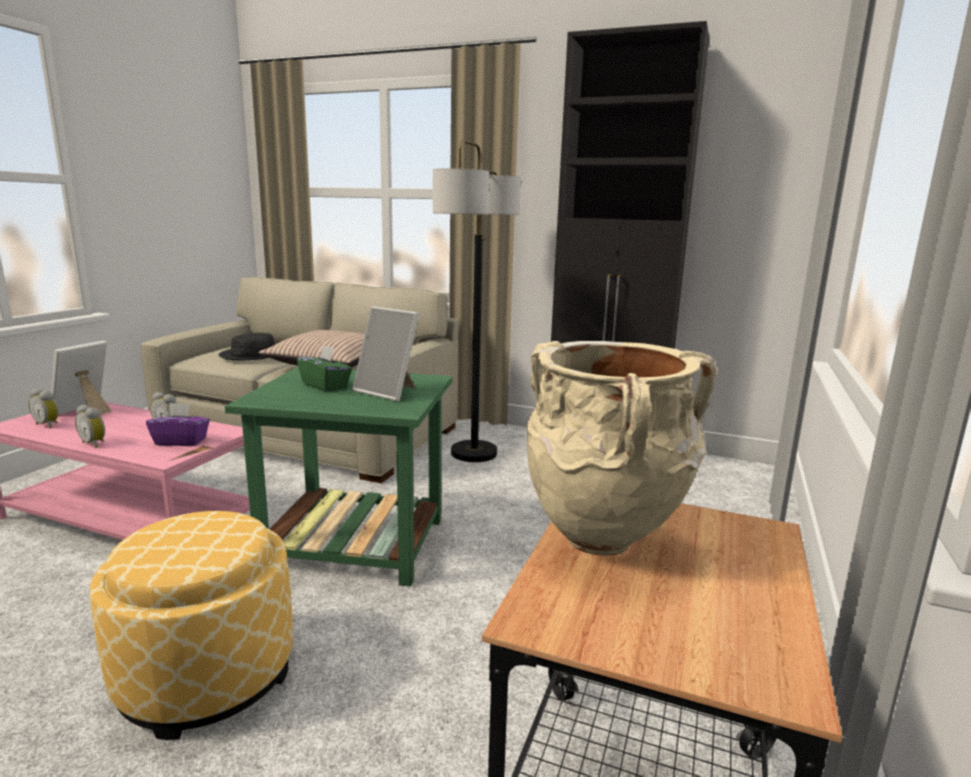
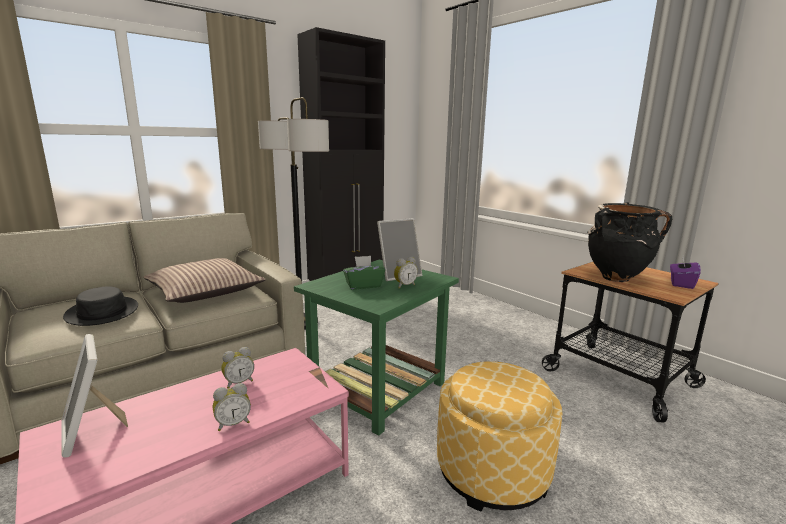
camera: 60 degrees left, 0 degrees up
(48, 425) = (108, 458): alarm clock -> alarm clock (404, 286)
(181, 441) = (286, 379): purple tissue box -> purple tissue box (681, 283)
(604, 541) = (616, 278): beige vase -> black vase

